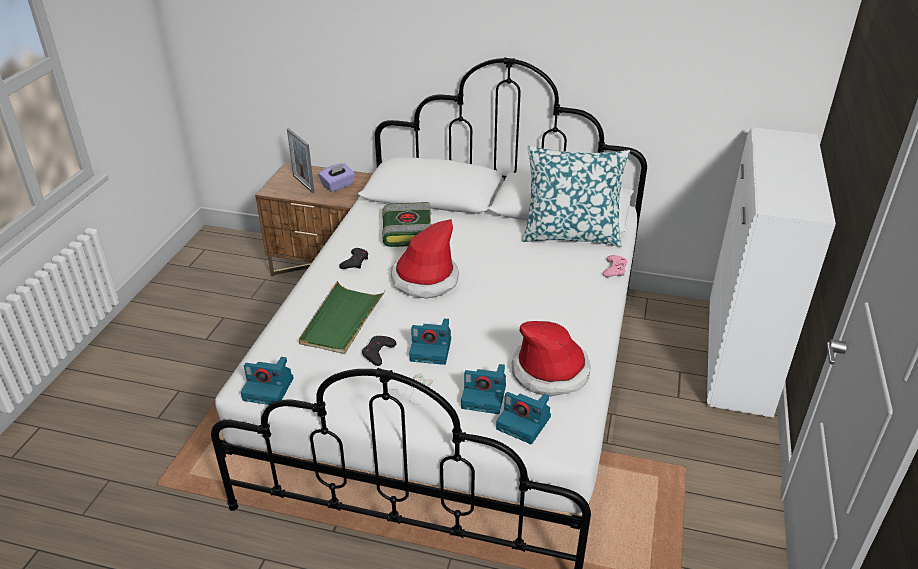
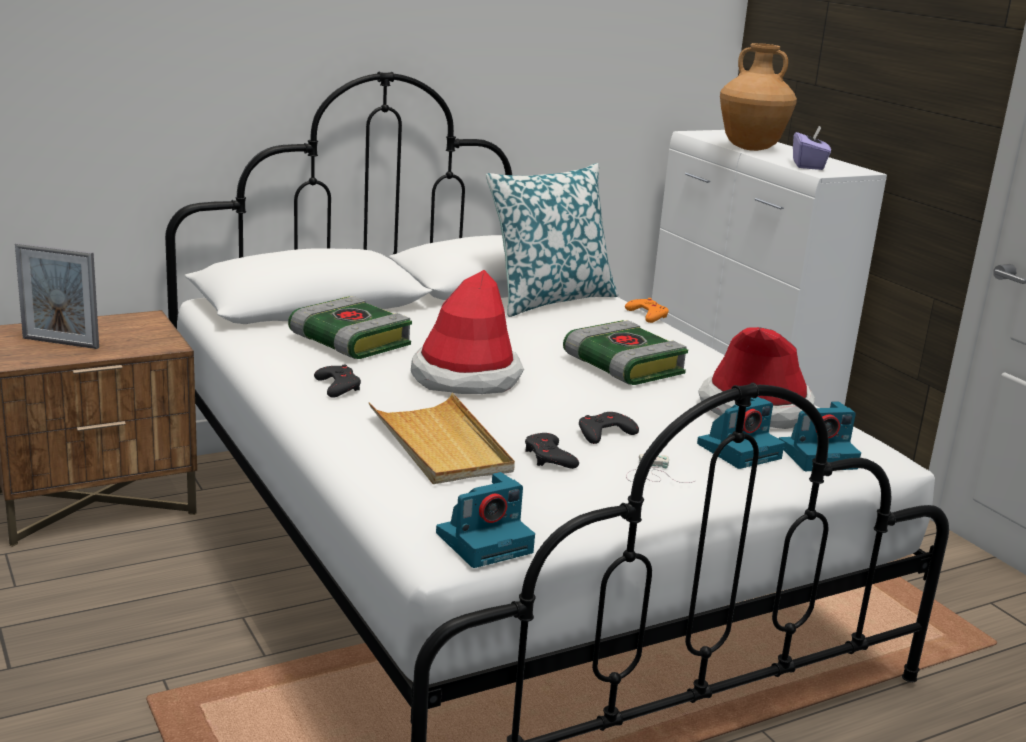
camera: 45 degrees left, 15 degrees down
(338, 186) = (126, 333): purple tissue box -> purple tissue box (808, 165)
(342, 320) = (441, 444): green tray -> beige tray
(432, 350) = (604, 433): camera -> black game controller
(525, 305) = (621, 366): none -> book
(614, 269) = (647, 315): pink game controller -> orange game controller
(772, 162) = (750, 148): none -> brown vase

